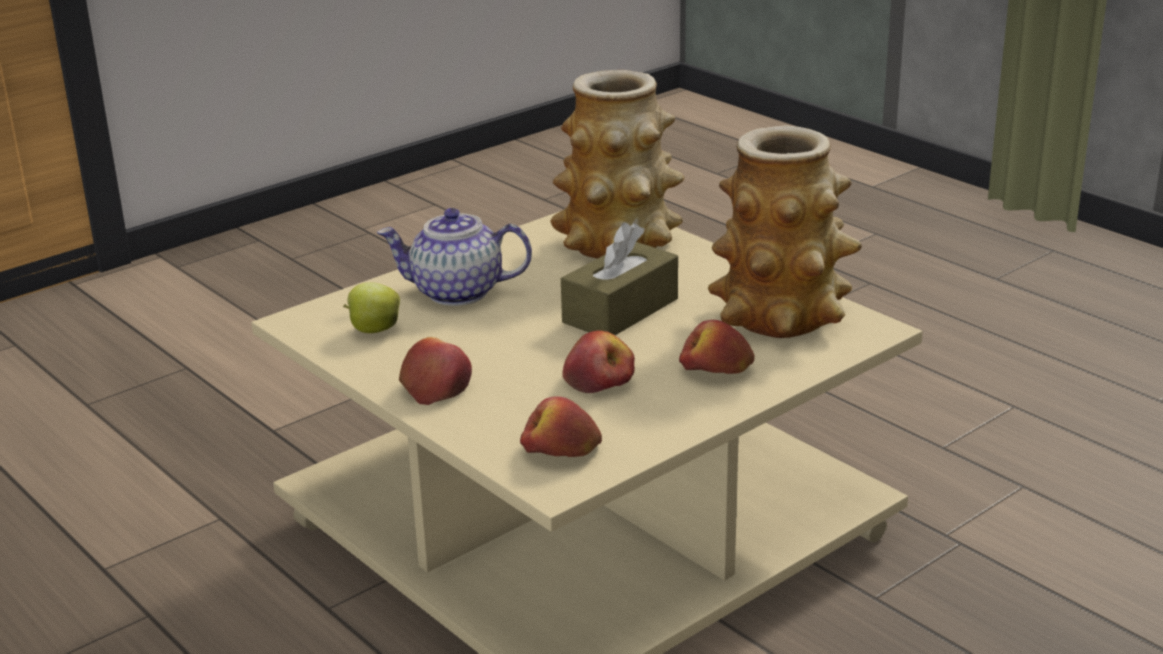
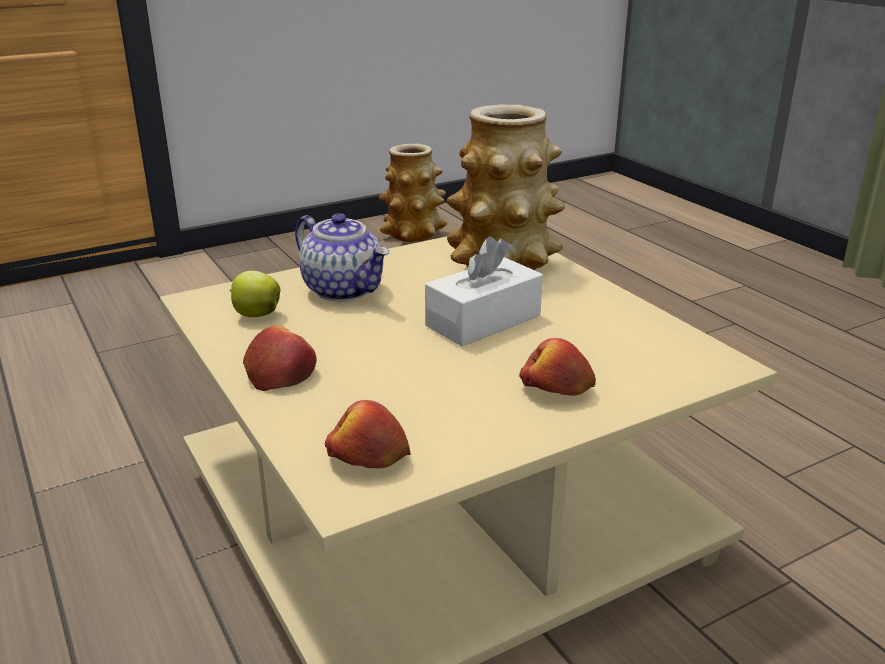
camera: 10 degrees right, 0 degrees up
(456, 292) = (344, 290): teapot -> teapot turned 150 degrees counterclockwise
(599, 380) = (437, 385): apple -> none
(620, 311) = (483, 321): brown tissue box -> white tissue box
(781, 315) = (635, 341): vase -> vase (414, 233)

